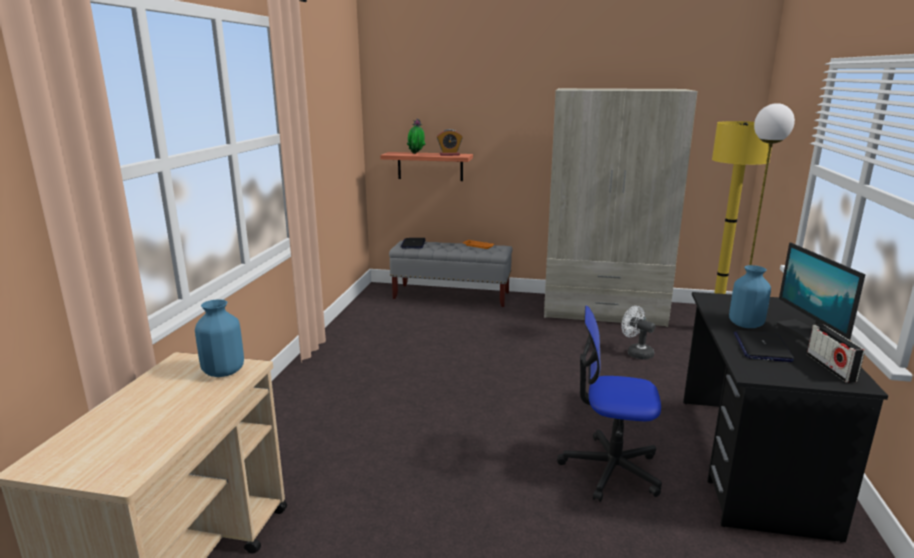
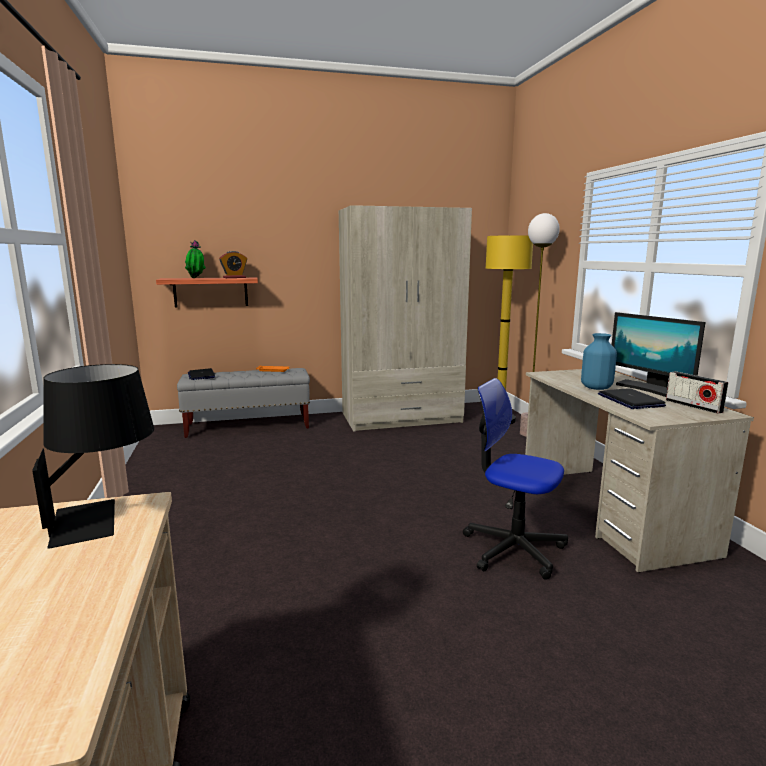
camera: 25 degrees left, 5 degrees down
(224, 372) = (105, 517): blue vase -> black table lamp
(610, 469) = (513, 549): office chair -> office chair turned 45 degrees clockwise
(636, 353) = (455, 446): white fan -> none
(749, 461) = (609, 513): black desk -> beige desk

